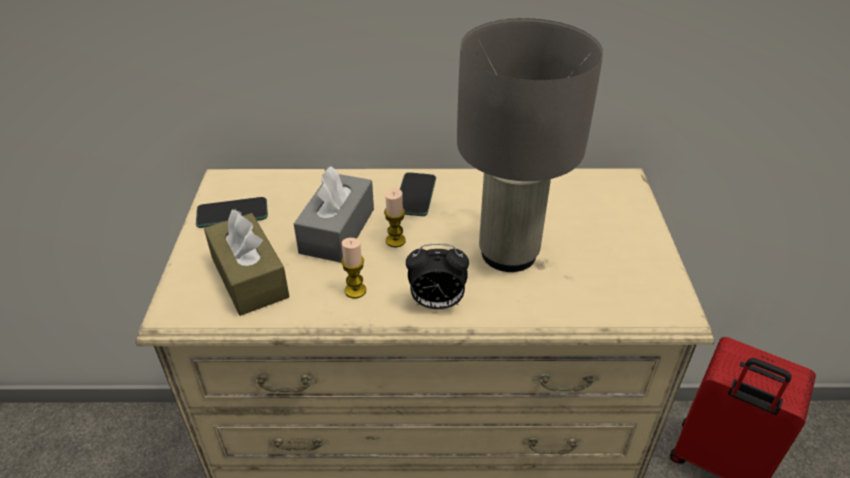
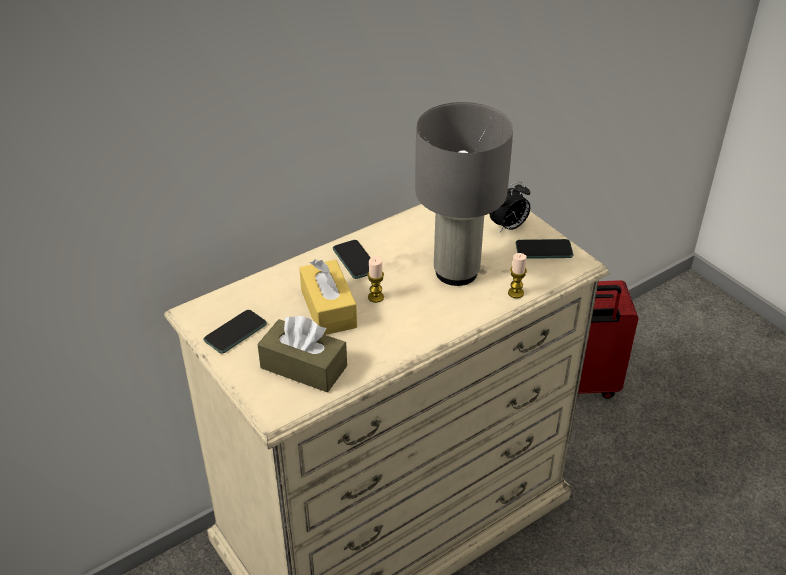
camera: 35 degrees left, 0 degrees up
(337, 231) = (328, 309): grey tissue box -> yellow tissue box
(355, 290) = (385, 340): candle -> candle (515, 293)
(436, 303) = (444, 323): alarm clock -> alarm clock (508, 227)
(640, 274) = (544, 250): none -> phone

